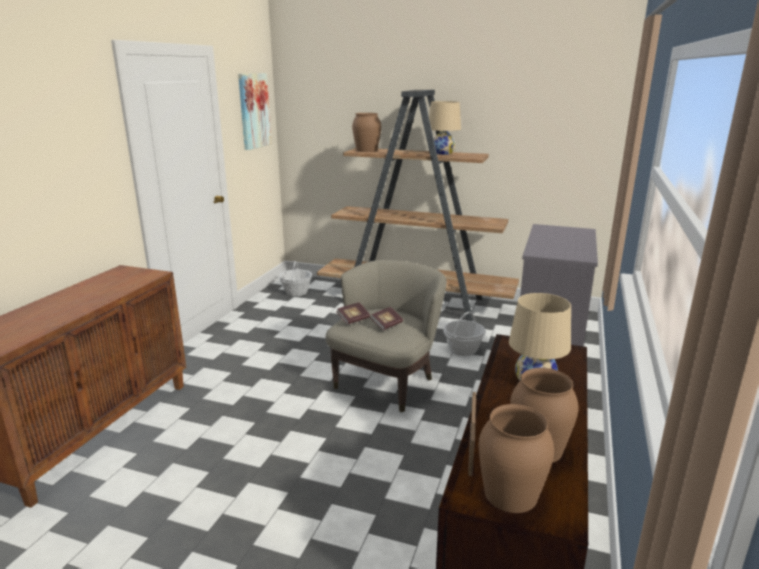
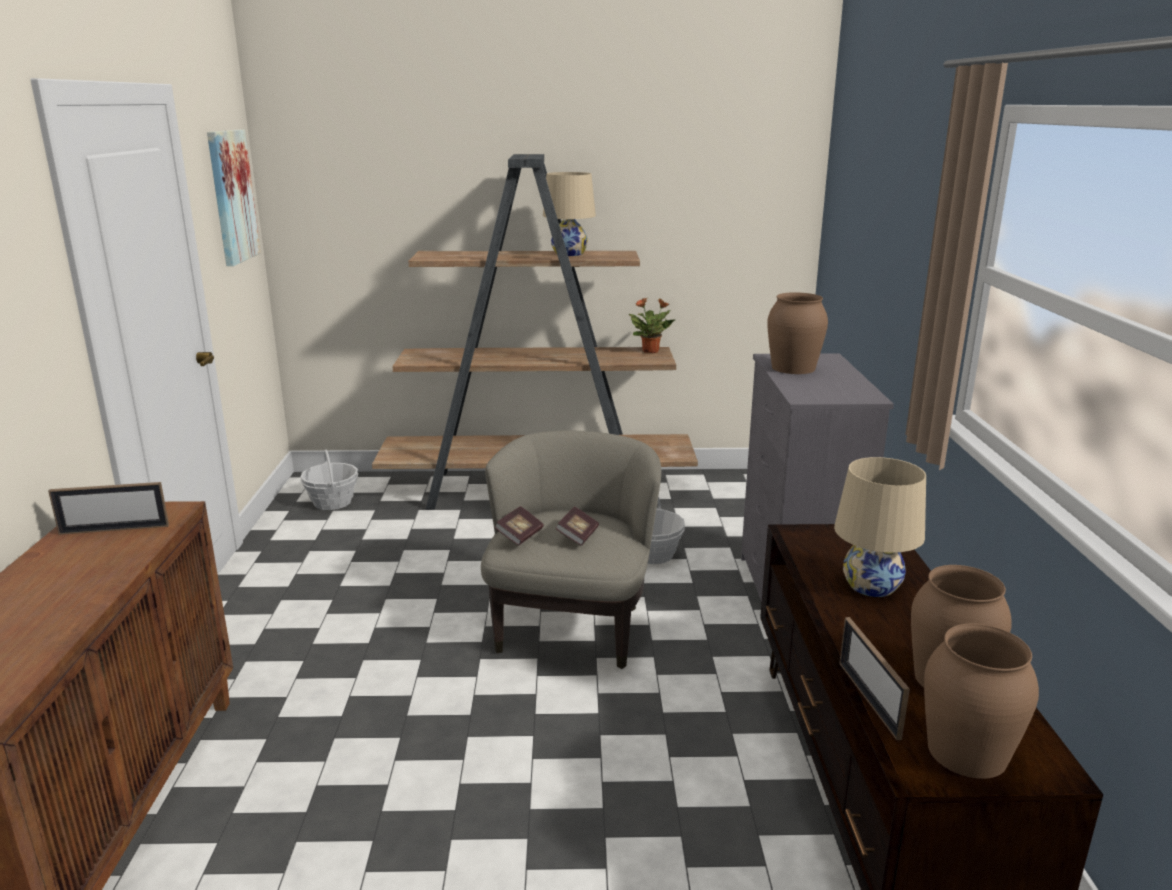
camera: 20 degrees left, 0 degrees up
(120, 279) = (114, 529): none -> picture frame
(366, 150) = (443, 255): brown vase -> brown vase (793, 368)
(494, 220) = (651, 351): none -> potted plant

